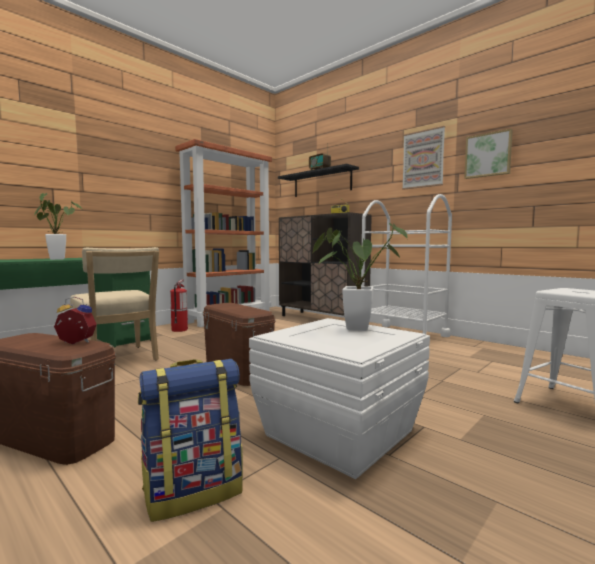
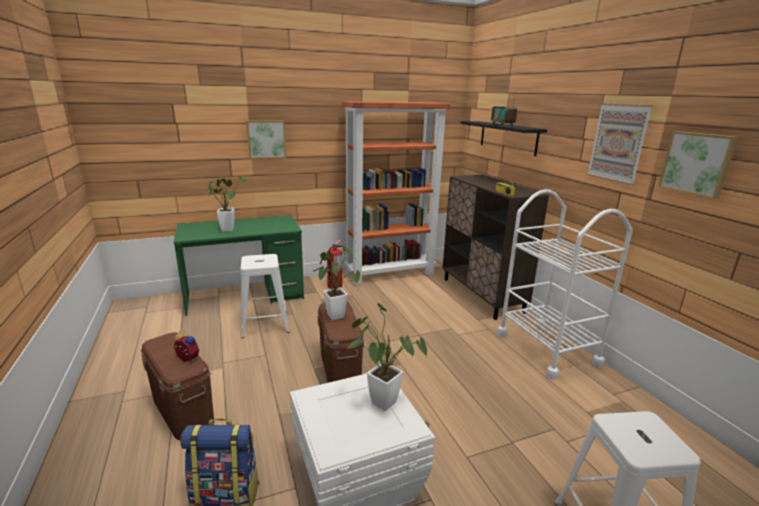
camera: 25 degrees right, 15 degrees up
(97, 172) = (266, 139): none -> picture
(118, 360) = (265, 323): beige chair -> white stool
(229, 307) = (334, 314): none -> potted plant

